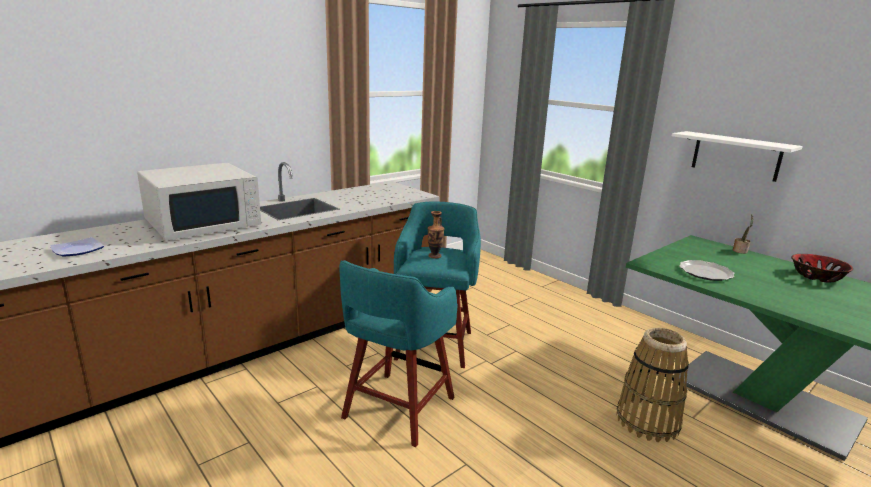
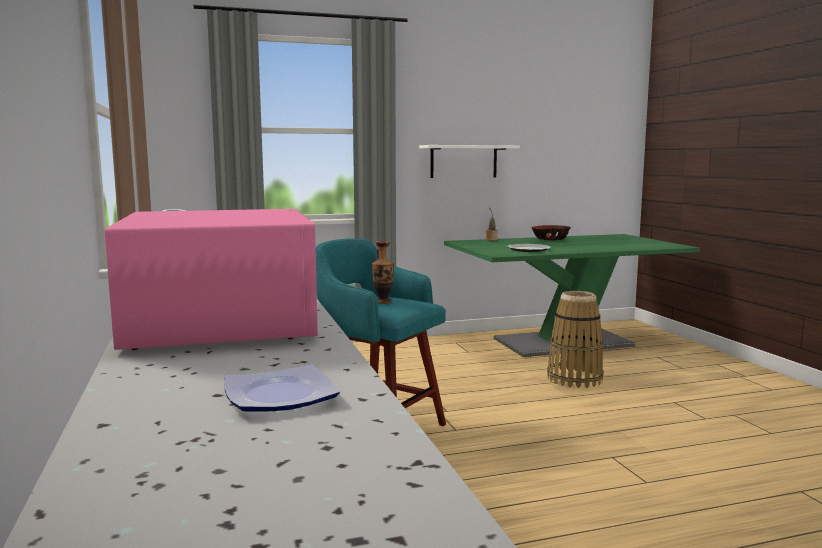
camera: 65 degrees left, 10 degrees down
(204, 223) = (221, 322): white microwave -> pink microwave
(397, 409) = (505, 474): turquoise stool -> none

